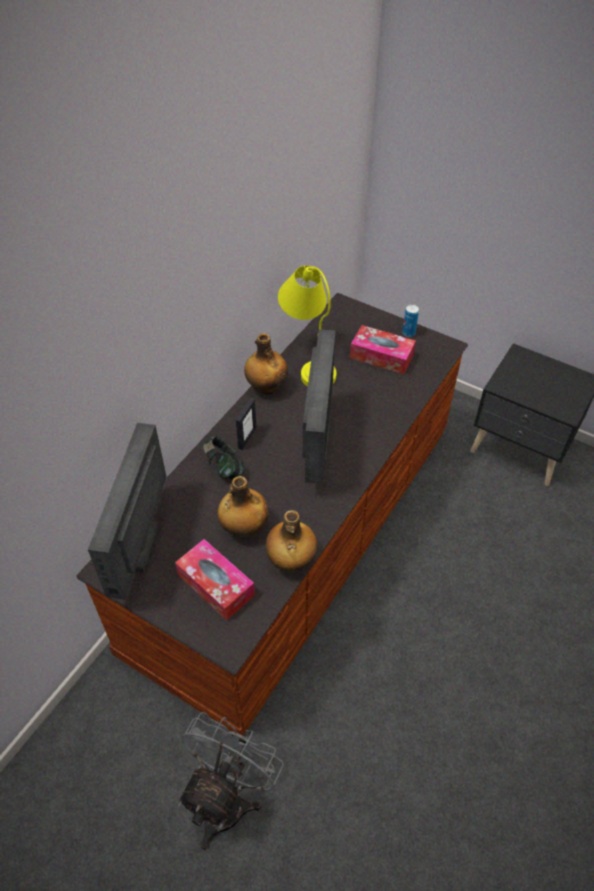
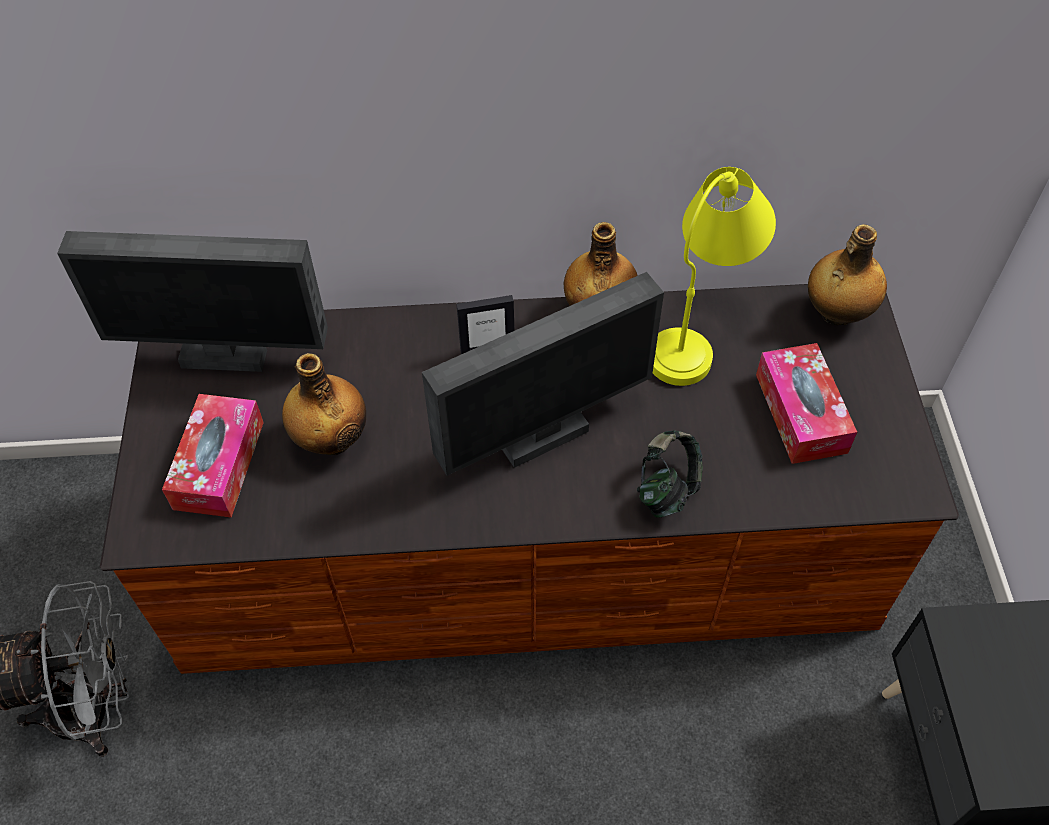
camera: 55 degrees right, 5 degrees up
(144, 548) = (225, 356): monitor -> monitor turned 150 degrees counterclockwise
(224, 468) = (414, 357): headphones -> headphones (667, 489)
(290, 561) = (314, 525): bottle -> bottle (836, 313)
(408, 333) = (891, 420): can -> none

